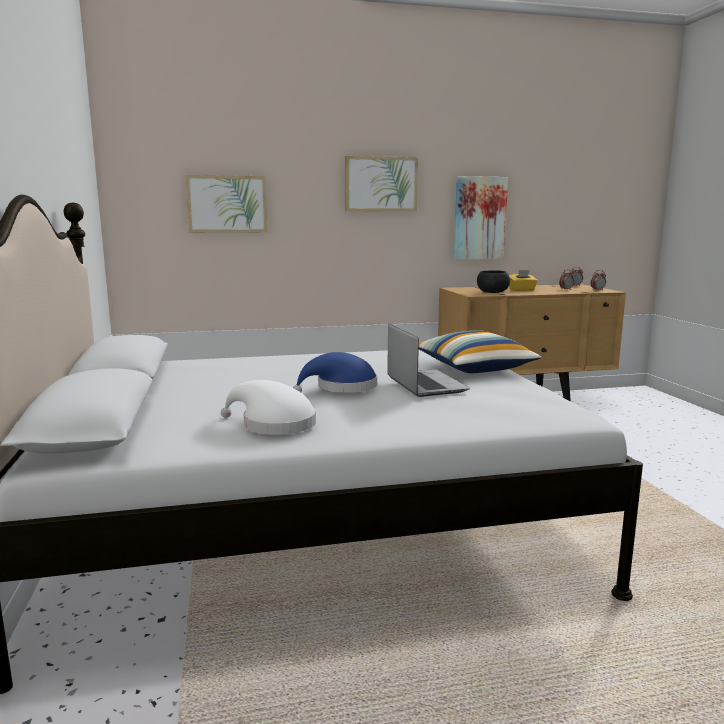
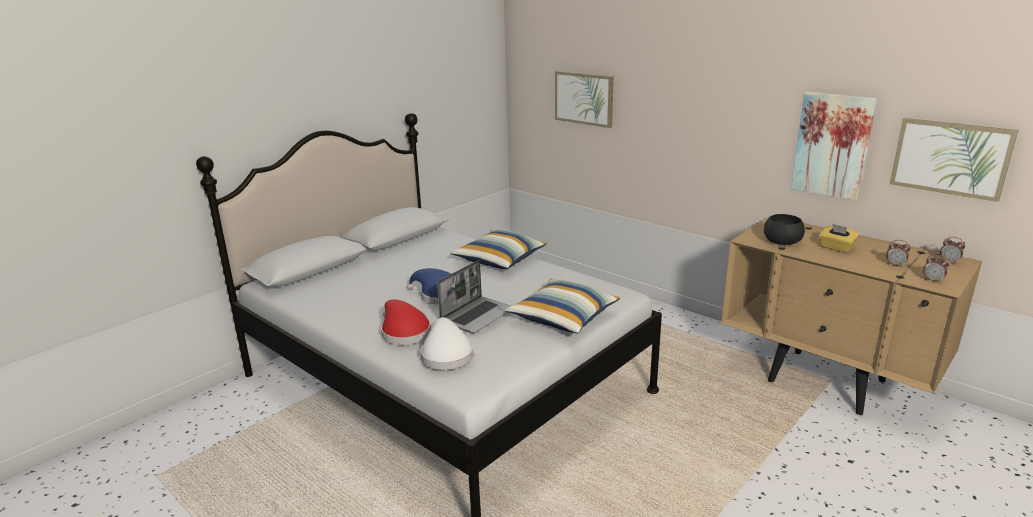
camera: 55 degrees right, 10 degrees up
(273, 424) = (350, 304): white hat -> white hat (446, 354)
(300, 360) = (499, 260): none -> pillow
(381, 184) = (717, 93): picture -> picture (950, 158)
(409, 414) = (404, 332): none -> red hat

